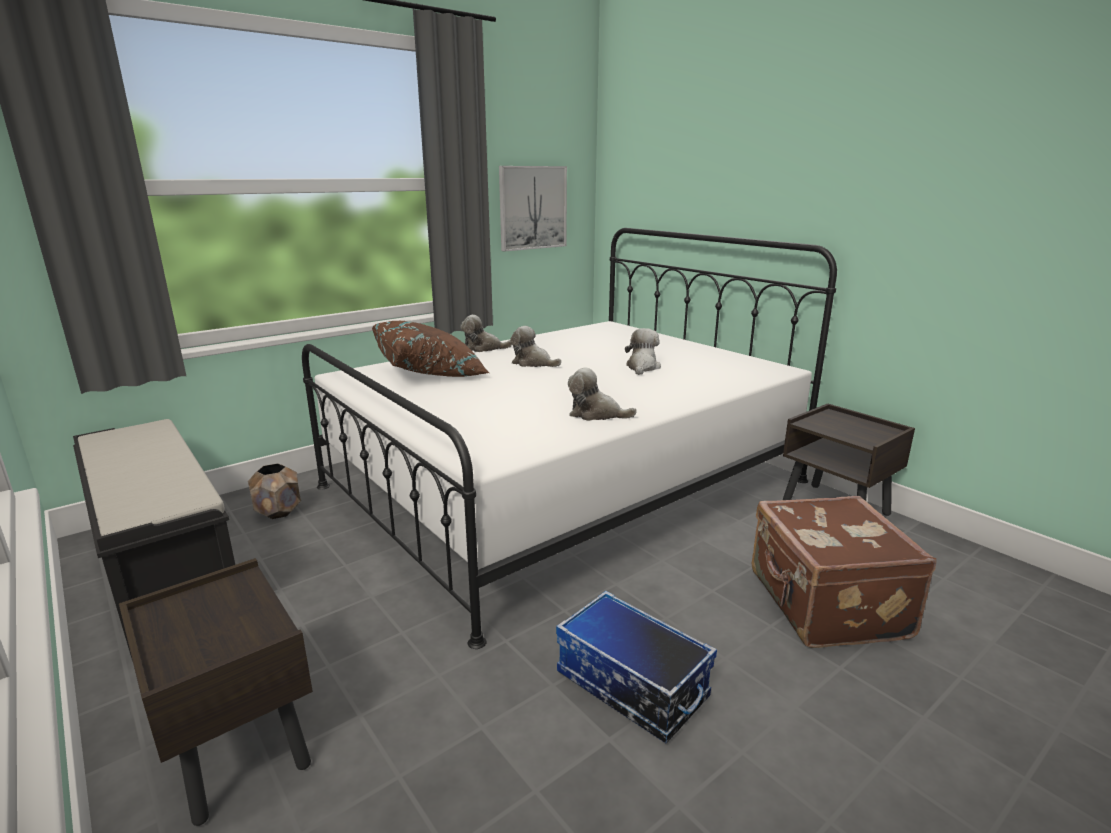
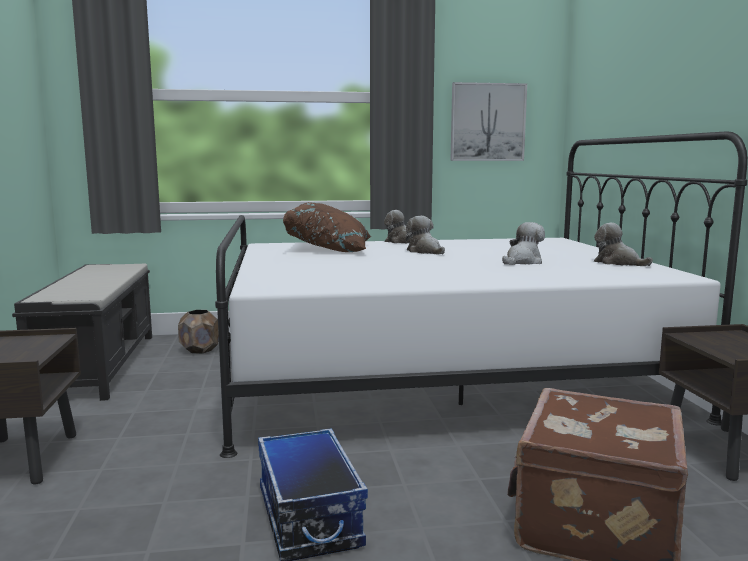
camera: 30 degrees right, 10 degrees down
(596, 414) = (409, 279): plush toy -> plush toy (618, 263)

